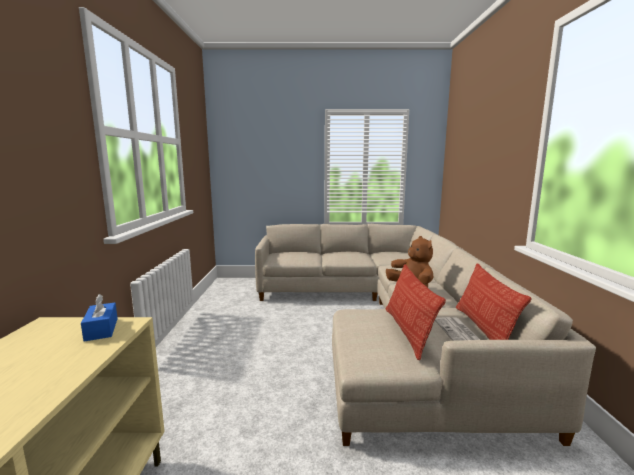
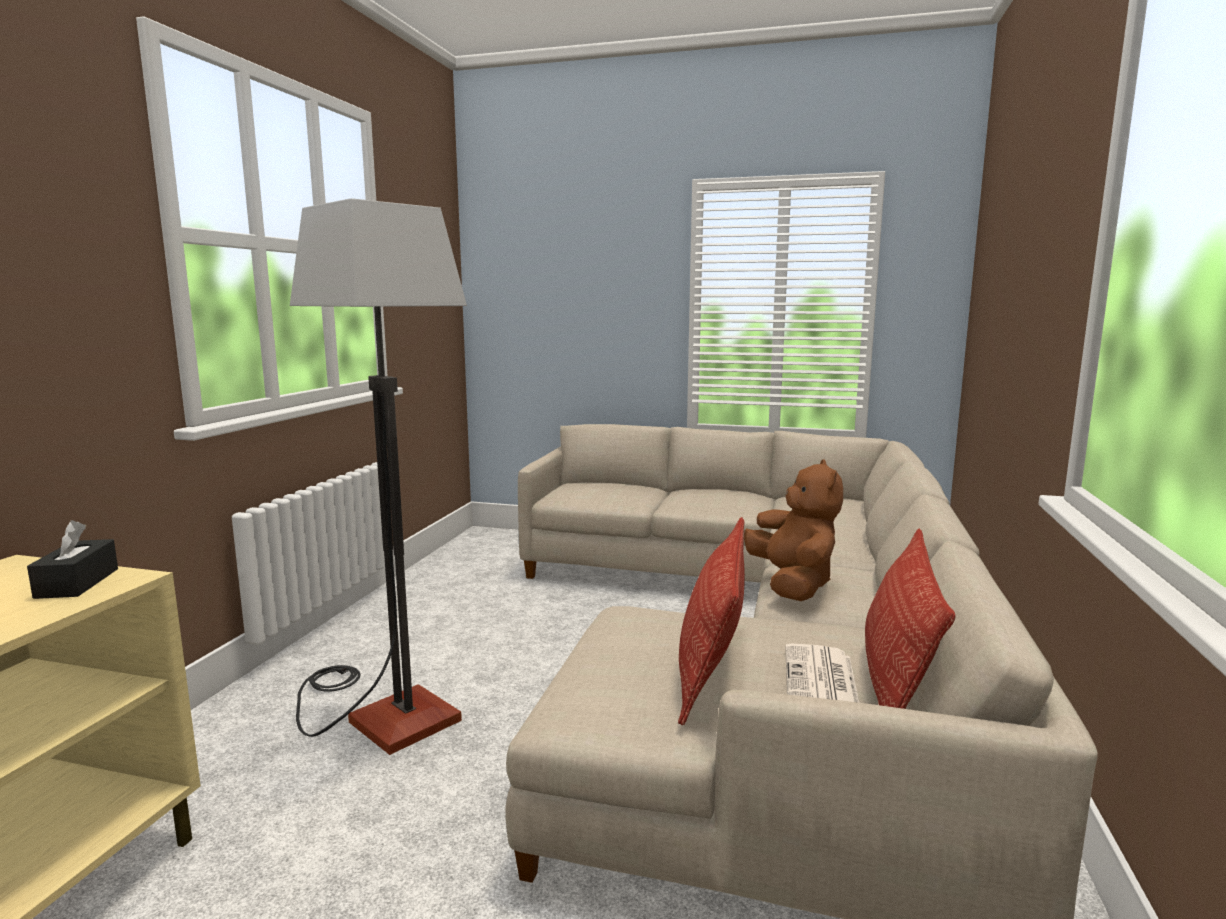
camera: 15 degrees right, 0 degrees up
(101, 329) = (77, 583): blue tissue box -> black tissue box
(227, 377) = (382, 714): none -> floor lamp

